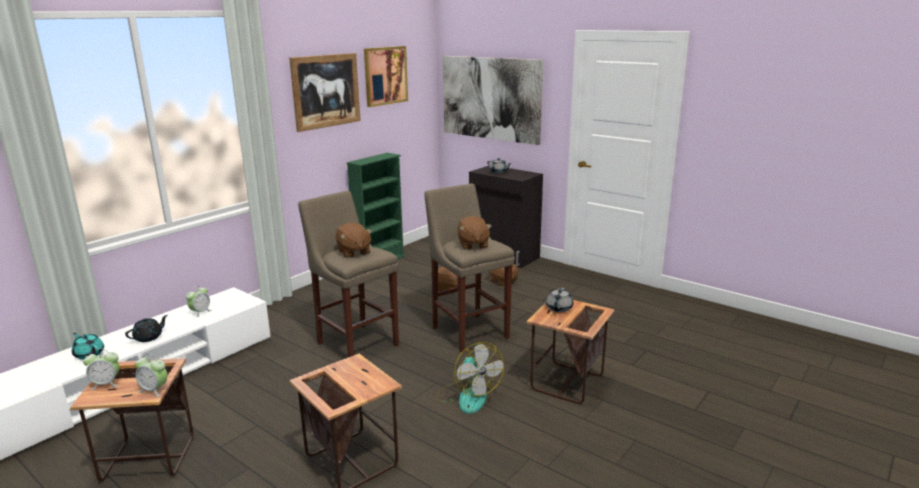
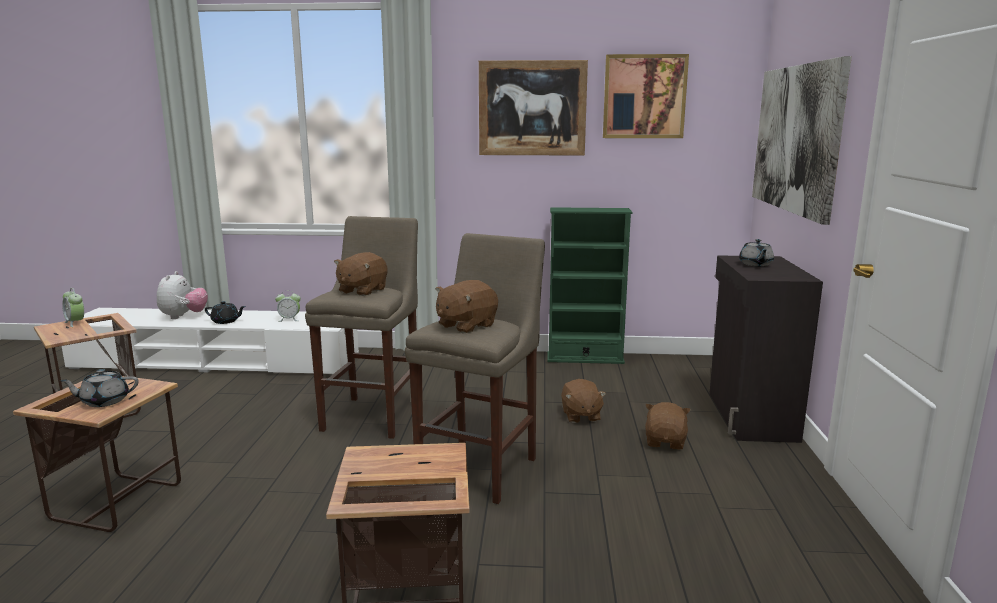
camera: 55 degrees right, 5 degrees down
(89, 354) = (183, 316): turquoise teapot -> plush toy
(154, 390) = (66, 337): alarm clock -> none
(468, 396) = (302, 527): fan -> none
(558, 308) = (415, 458): grey teapot -> grey teapot (104, 401)

